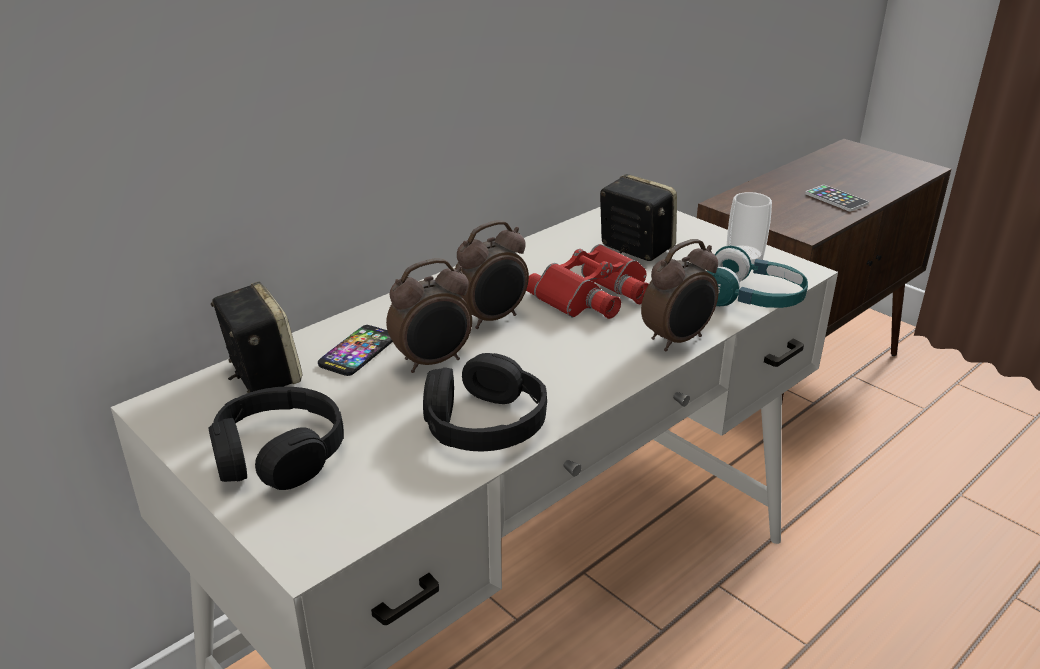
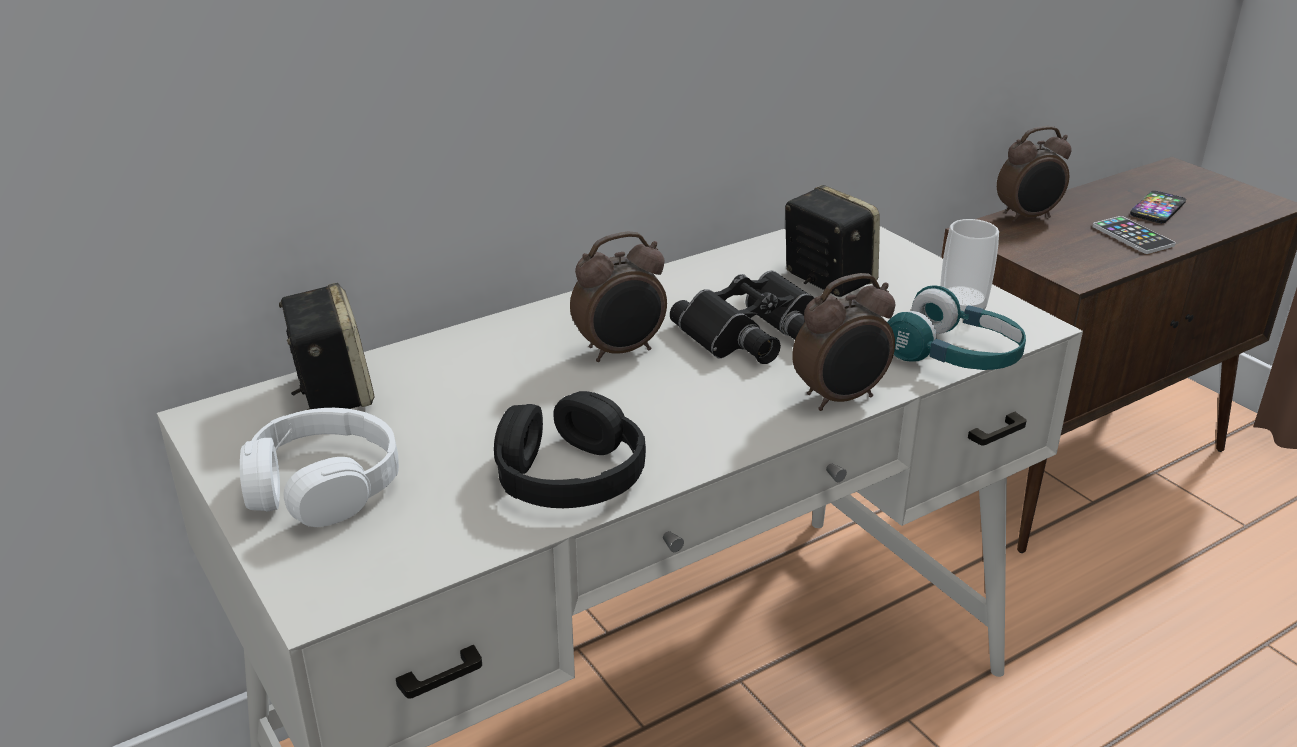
camera: 10 degrees right, 0 degrees up
(278, 454) = (322, 485): black headphones -> white headphones
(358, 351) = (450, 376): phone -> phone (1157, 209)
(433, 362) = (533, 396): alarm clock -> alarm clock (1028, 217)
(594, 295) = (756, 333): red binoculars -> black binoculars

